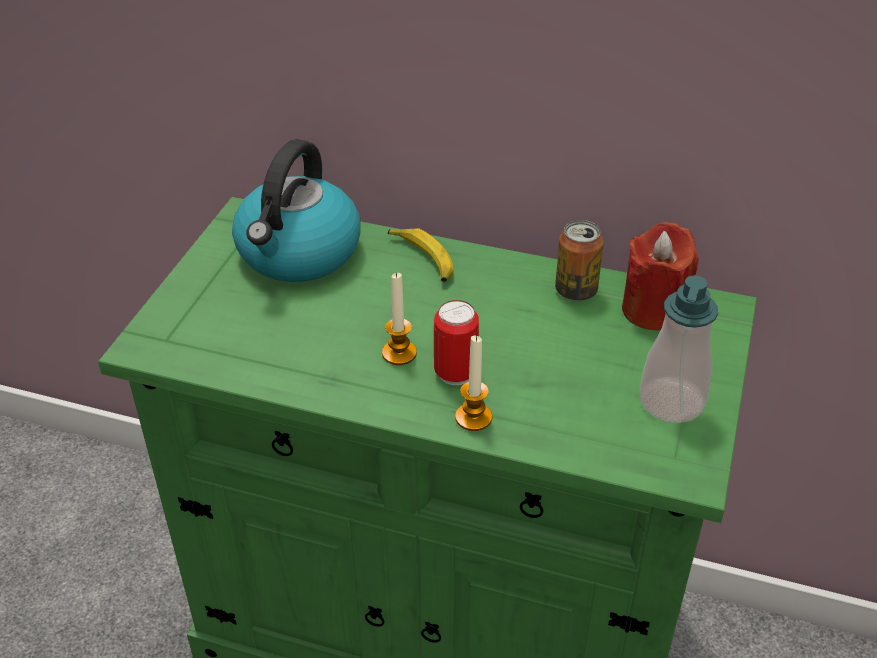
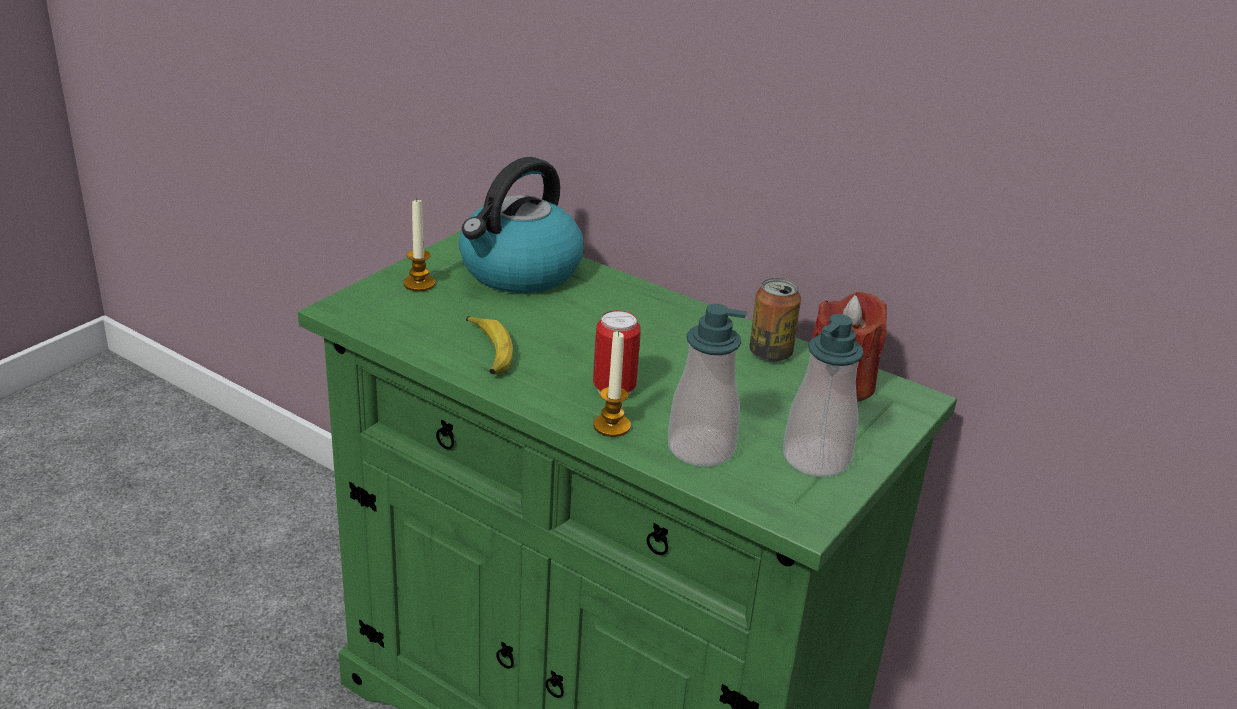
camera: 15 degrees right, 10 degrees down
(399, 353) = (569, 363): candle -> candle (419, 284)
(423, 259) = (634, 299): banana -> banana (489, 352)
(566, 420) = (701, 449): none -> soap dispenser

